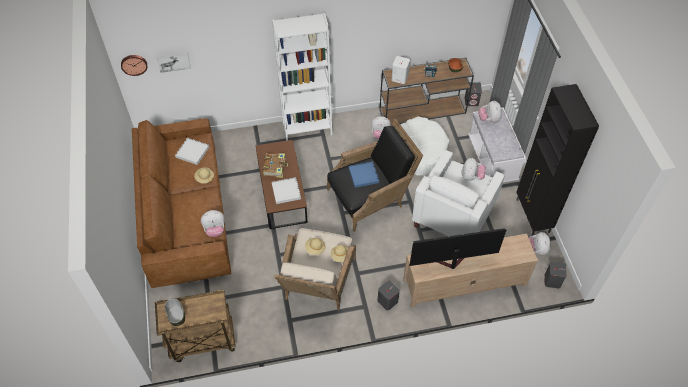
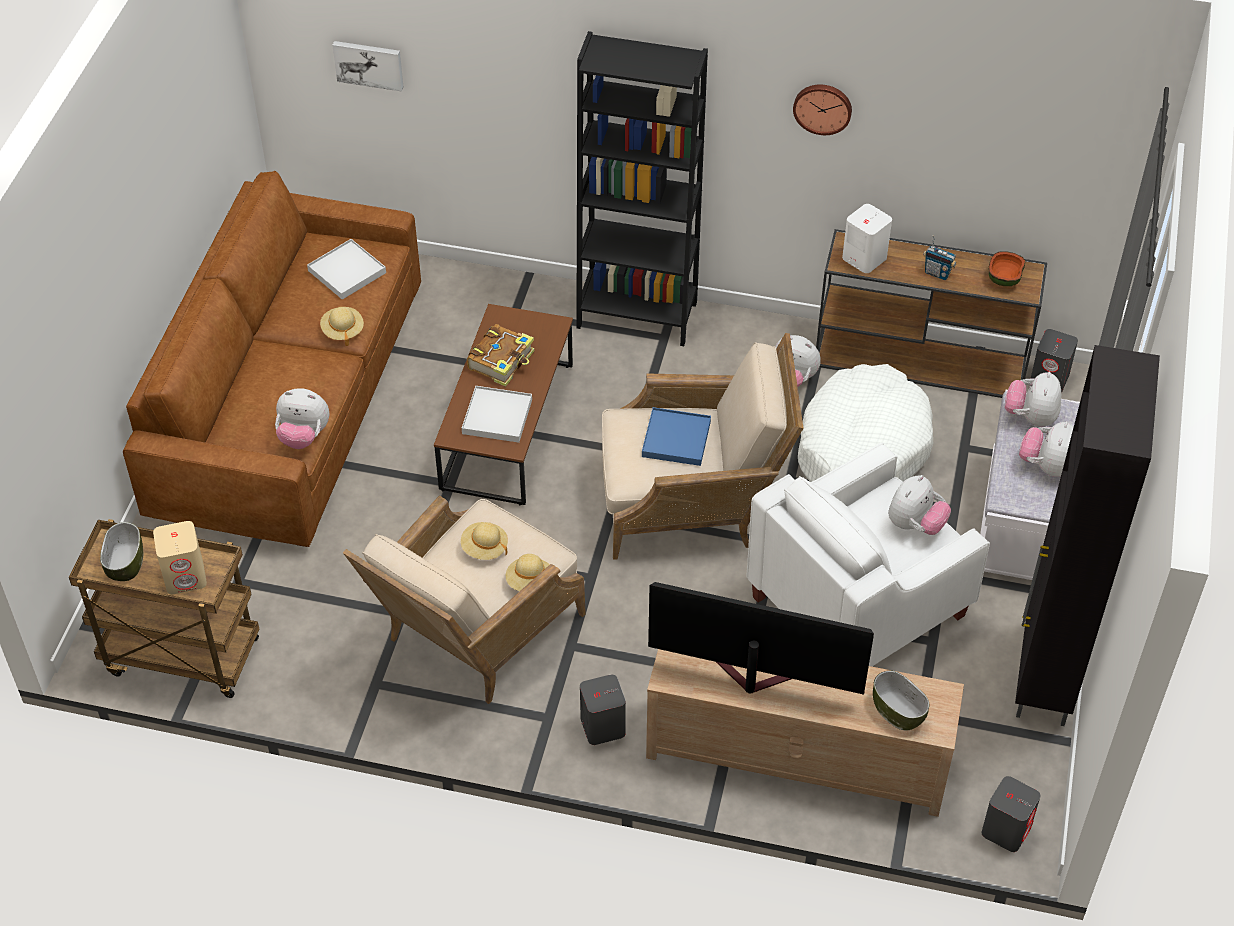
camera: 25 degrees right, 5 degrees down
(134, 64) = (287, 46): wall clock -> wall clock (823, 107)
(206, 311) = (185, 576): none -> beige speaker
(307, 128) = (637, 315): white bookcase -> black bookcase
(371, 196) = (694, 502): black armchair -> beige armchair
(510, 253) = (898, 711): none -> bowl
(536, 250) = (1007, 751): plush toy -> plush toy (1046, 466)

